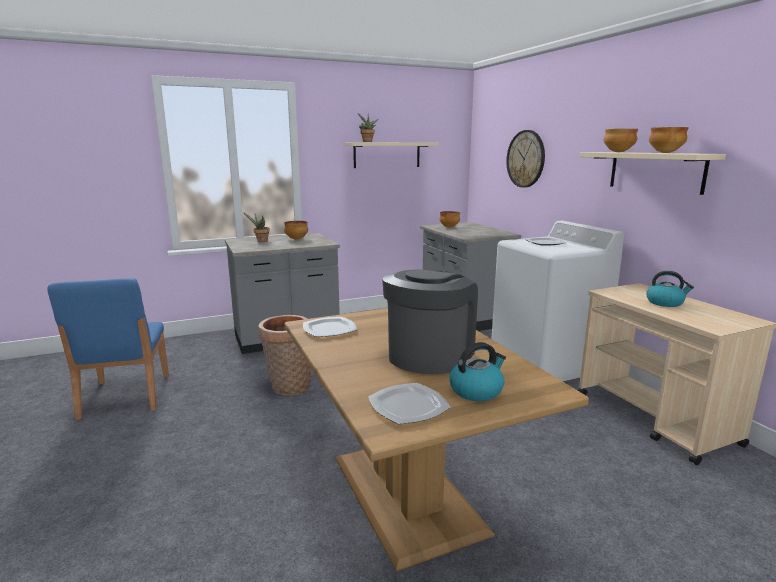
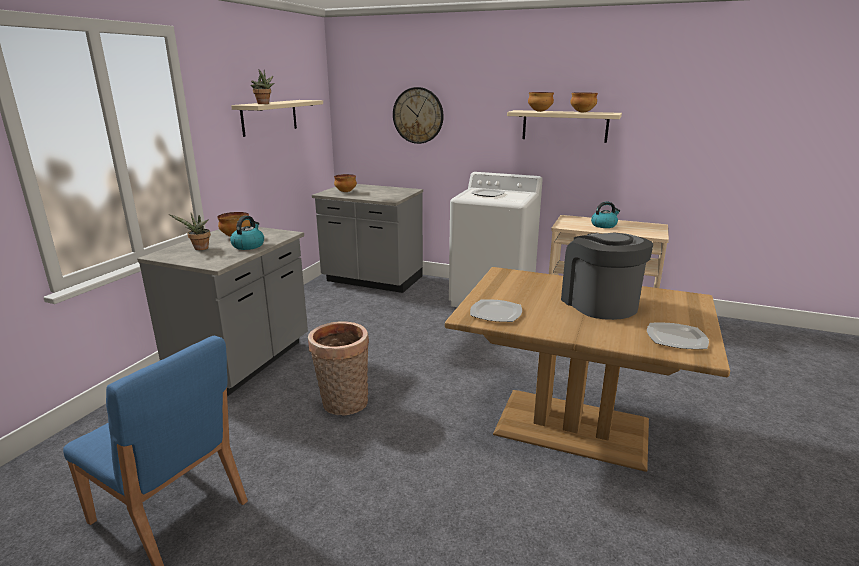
camera: 45 degrees left, 5 degrees up
(476, 390) = (674, 314): kettle -> kettle (248, 245)

